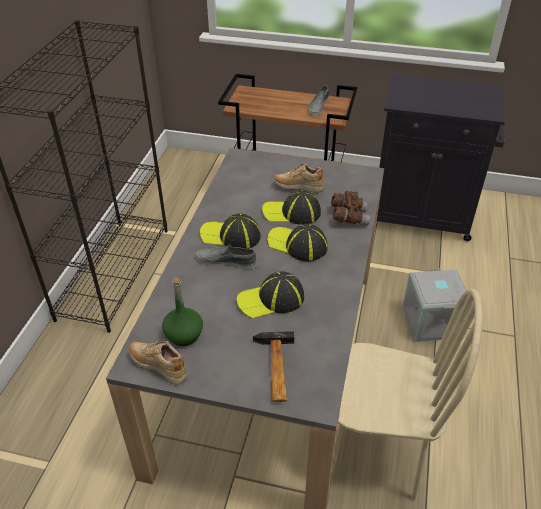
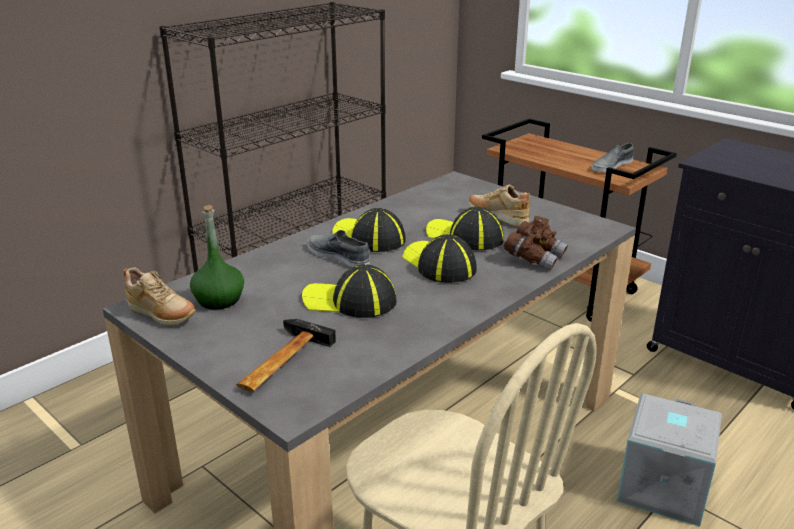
camera: 30 degrees right, 15 degrees down
(158, 366) = (161, 316): beige shoe -> beige shoe turned 150 degrees clockwise

